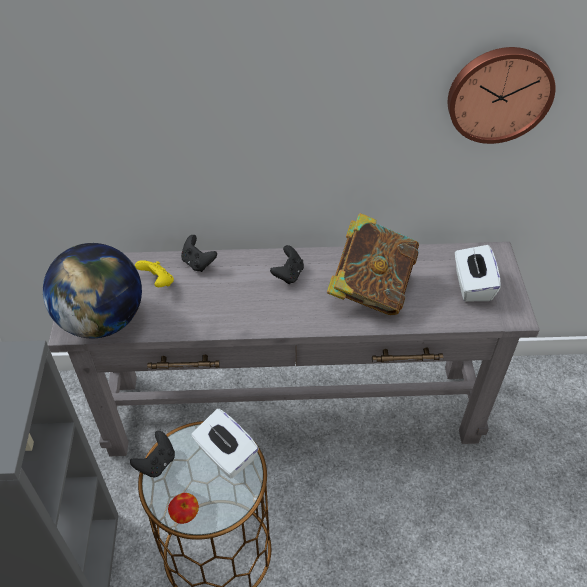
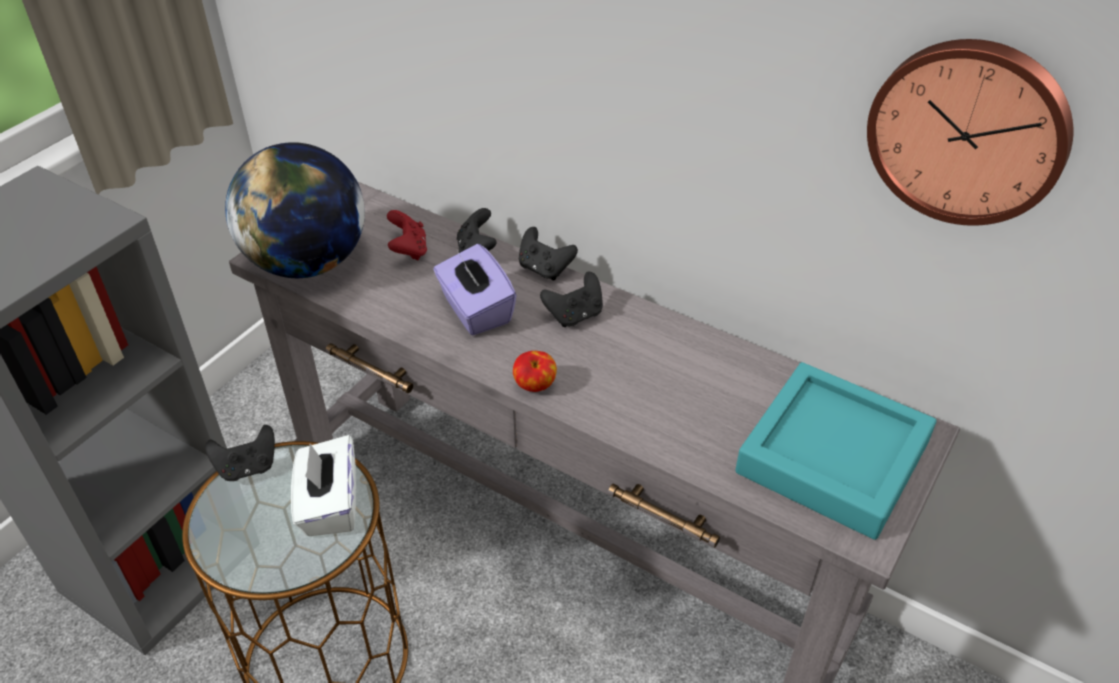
camera: 35 degrees right, 5 degrees down
(158, 282) = (408, 250): yellow game controller -> red game controller
(185, 514) = (220, 545): apple -> apple (535, 386)
(232, 299) = (475, 310): none -> purple tissue box
(247, 255) = (544, 269): none -> black game controller
(371, 289) = (670, 387): book -> none
(472, 285) = (832, 457): white tissue box -> turquoise tray

